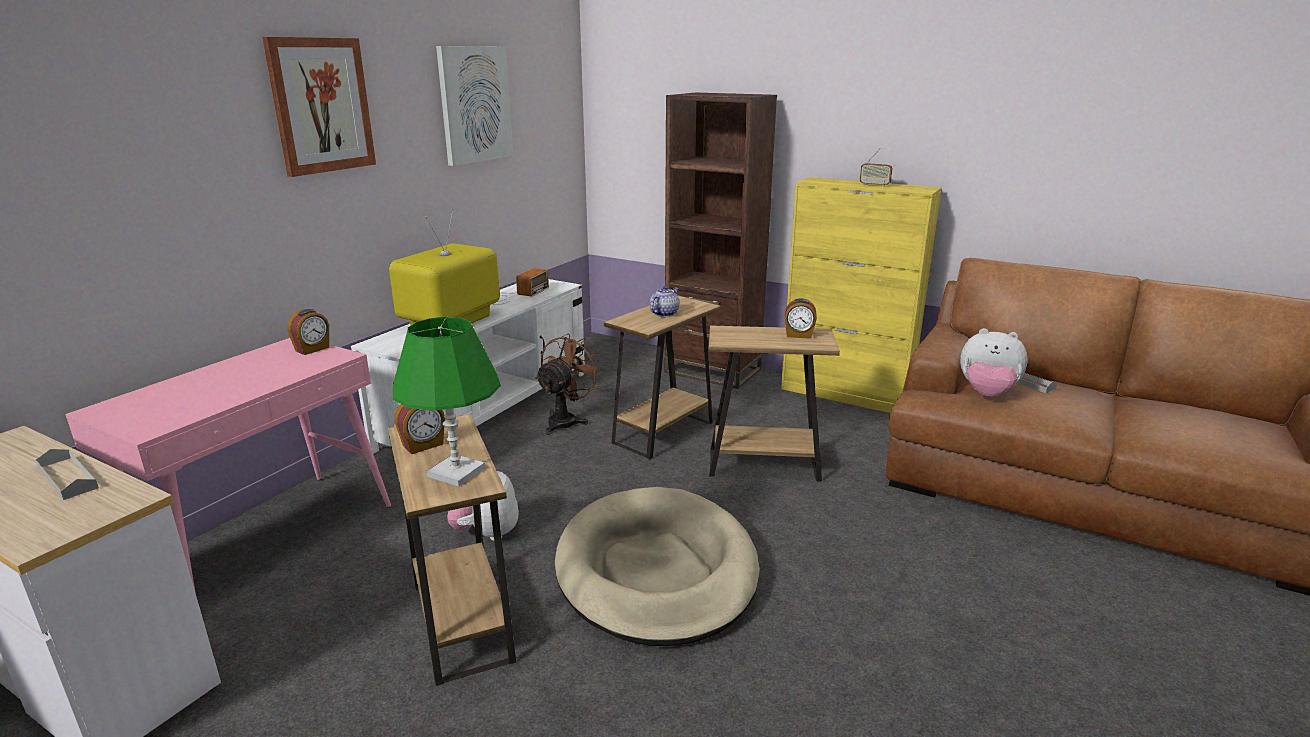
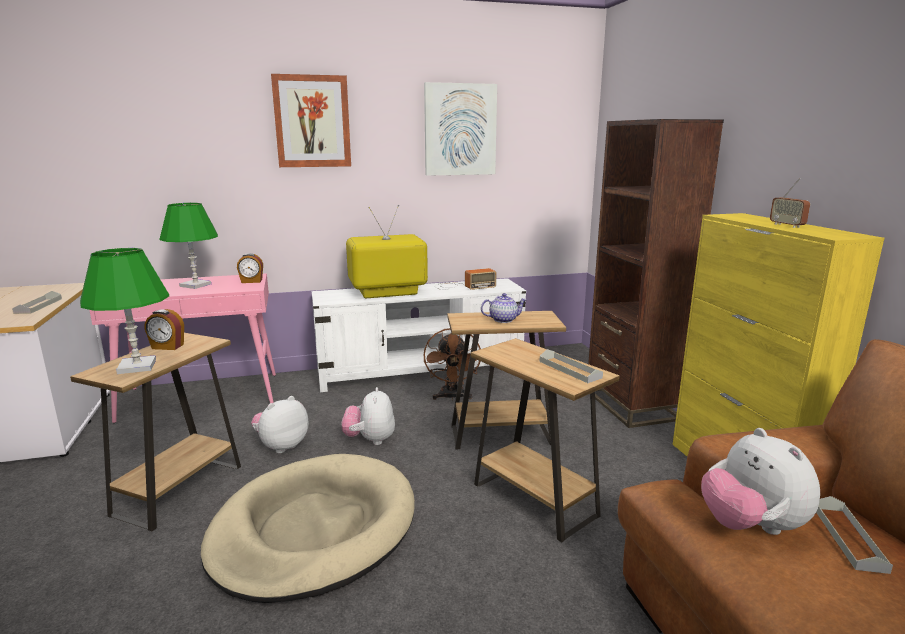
camera: 45 degrees right, 5 degrees down
(244, 376) = (195, 285): none -> green table lamp
(564, 487) = (370, 440): none -> plush toy
(566, 420) = (452, 397): brown fan -> brown fan turned 105 degrees clockwise
(799, 335) = (569, 369): alarm clock -> grey tray

